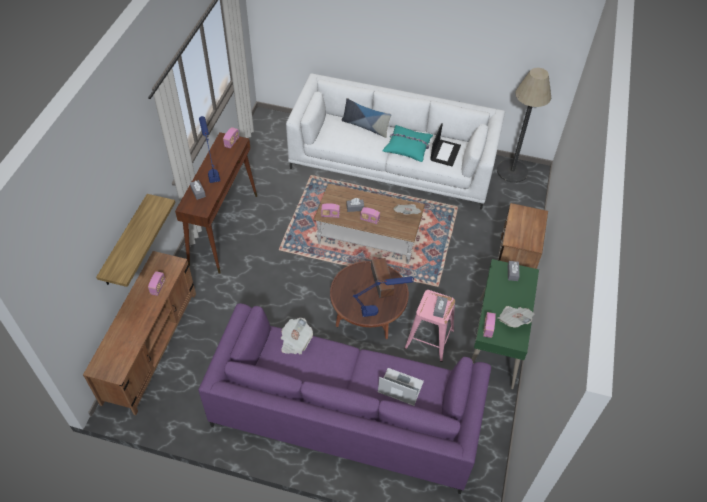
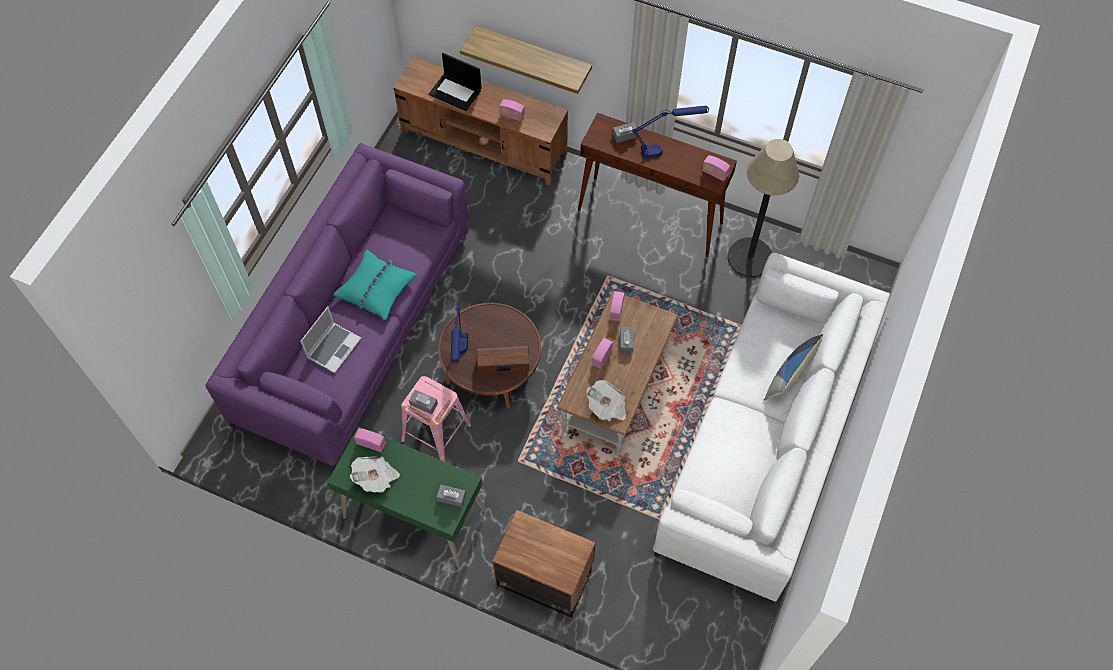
camera: 100 degrees right, 10 degrees up
(295, 341) = (419, 249): newspaper -> none
(408, 147) = (741, 429): turquoise pillow -> turquoise pillow (376, 289)
(445, 152) = (724, 480): laptop -> laptop (456, 92)
(512, 171) = (735, 628): floor lamp -> floor lamp (750, 257)

